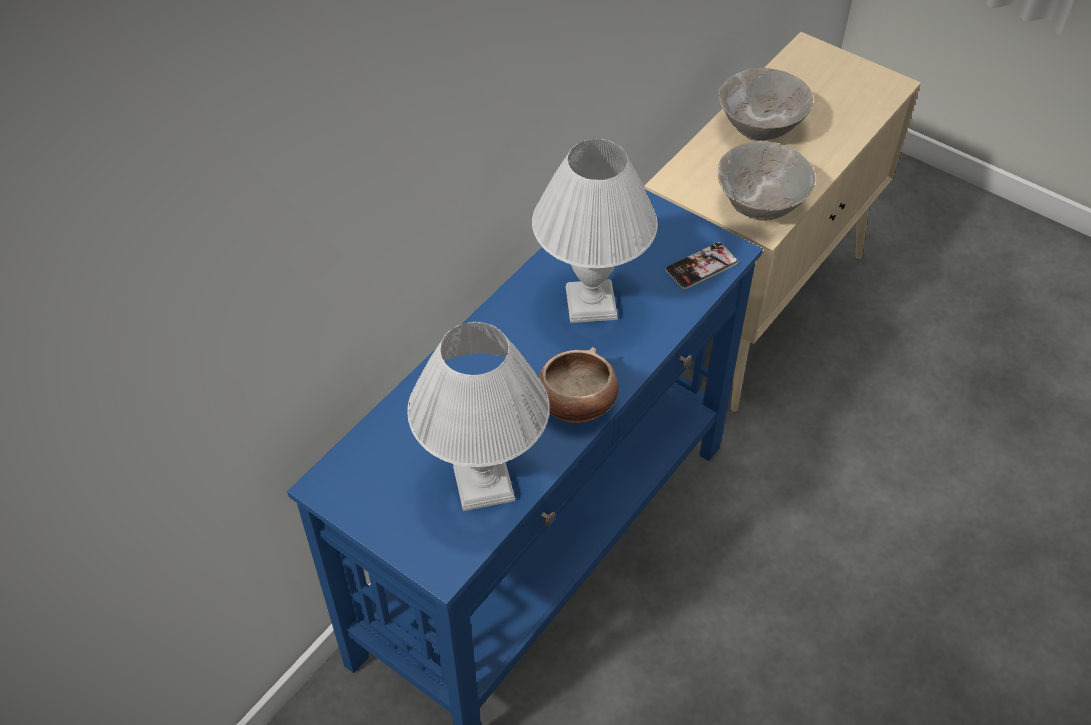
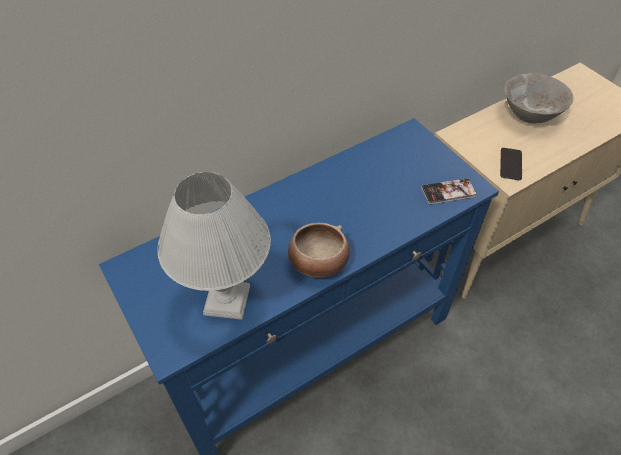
camera: 20 degrees right, 0 degrees up
(589, 304) = (358, 196): white table lamp -> none
(759, 206) = (510, 164): grey bowl -> phone

